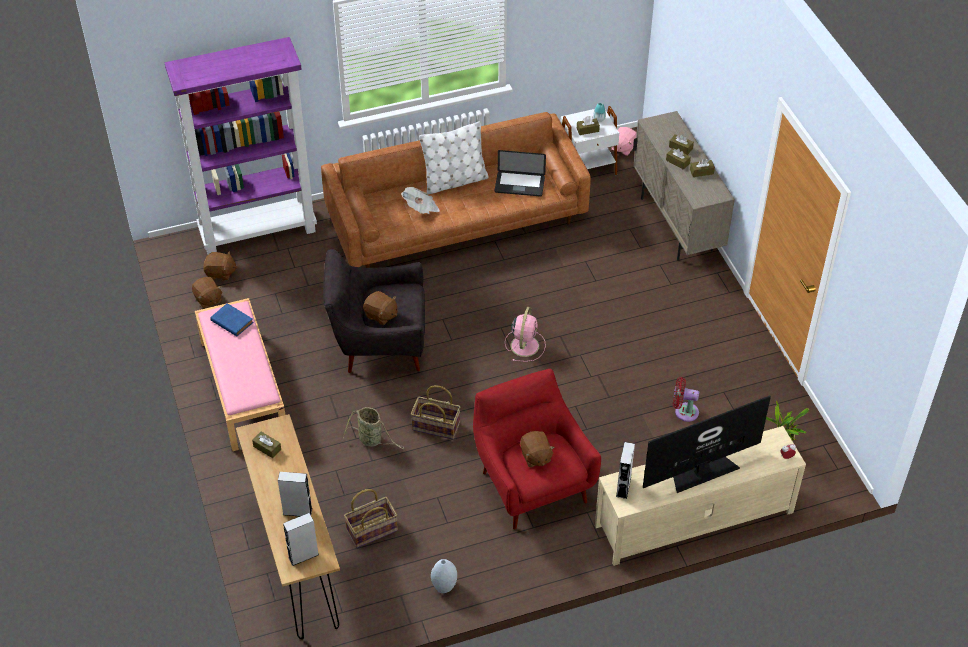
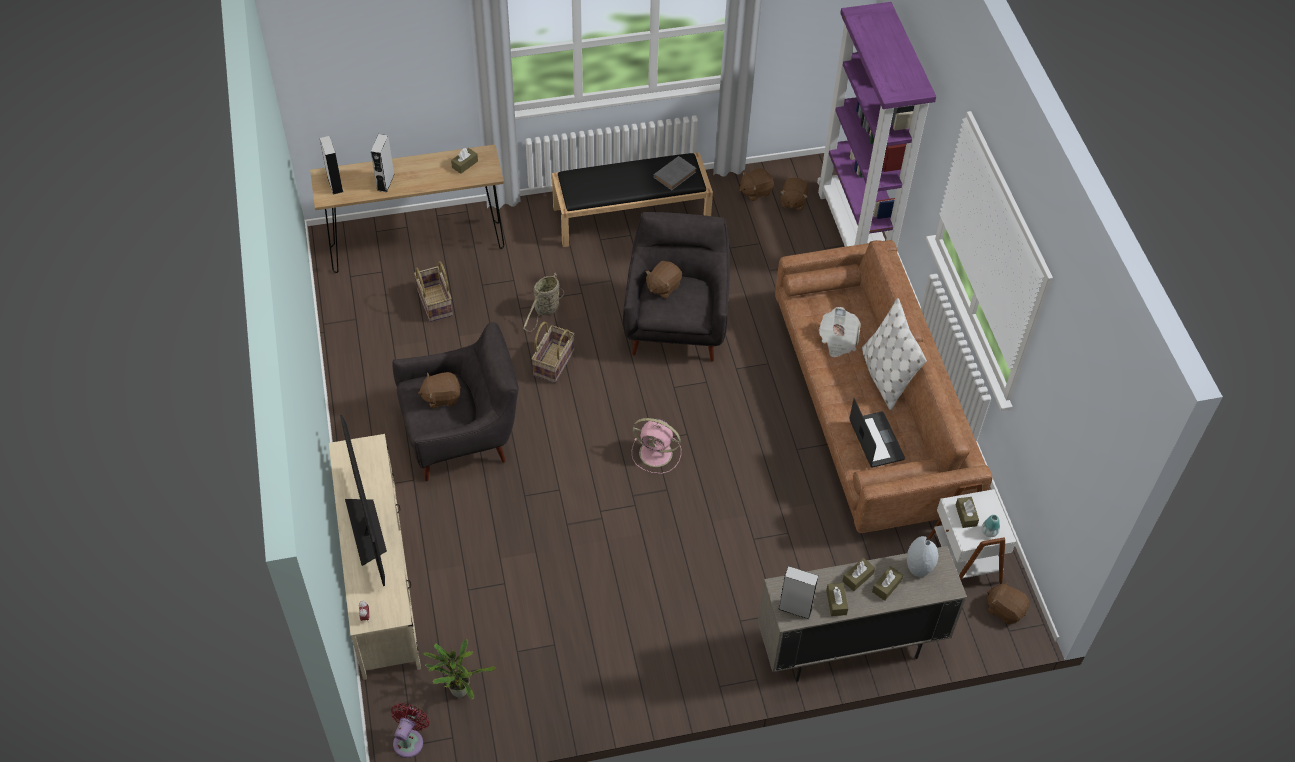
camera: 95 degrees right, 5 degrees up
(231, 321) = (675, 174): blue book -> grey book
(242, 387) = (632, 215): pink bench -> black bench
(444, 585) = (357, 352): grey vase -> grey vase (918, 567)
(519, 185) = (876, 440): laptop -> laptop turned 150 degrees clockwise
(532, 483) = (462, 436): red armchair -> grey armchair
(623, 148) = (1004, 609): pink plush toy -> brown plush toy
(623, 487) = (366, 453): grey speaker -> grey speaker (795, 609)
(684, 411) = (531, 596): red fan -> red fan (409, 740)

